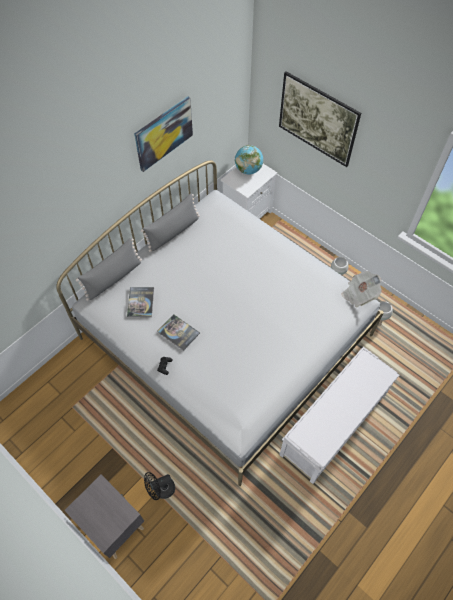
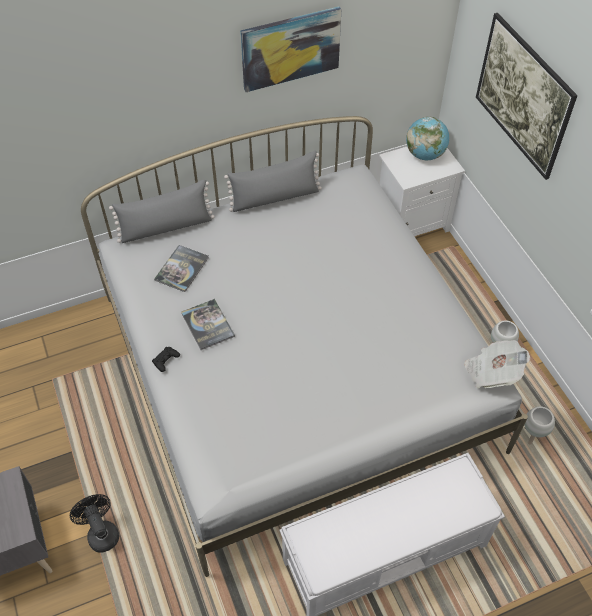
camera: 25 degrees right, 5 degrees down
(161, 490) = (101, 532): black fan -> black fan turned 60 degrees clockwise

